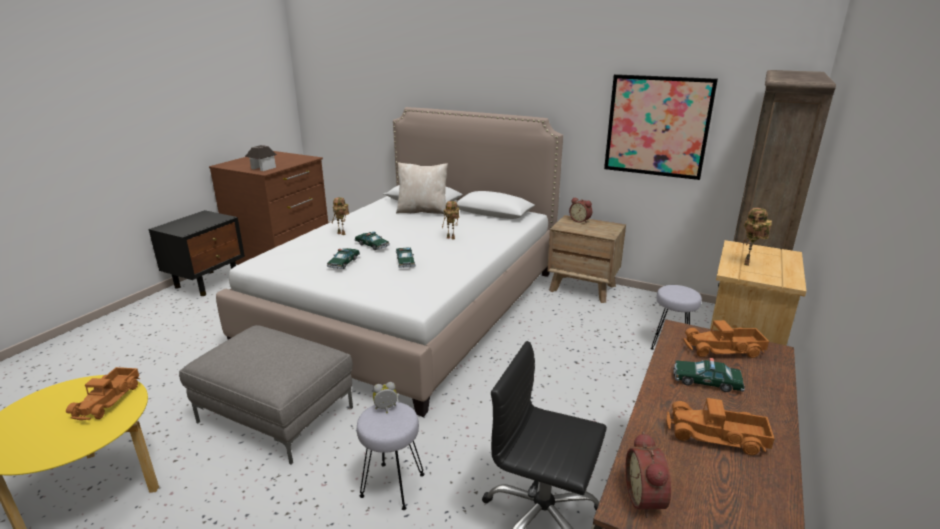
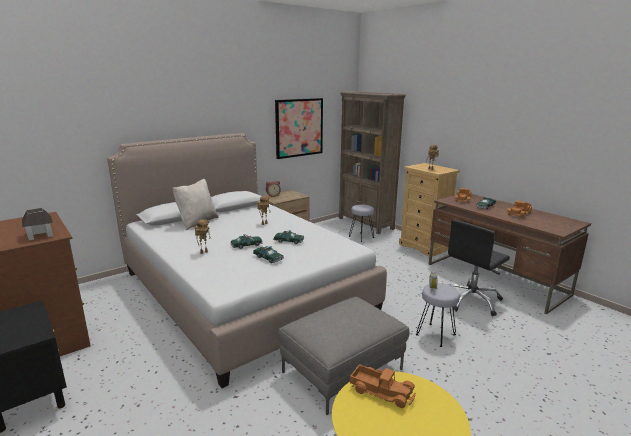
camera: 65 degrees left, 5 degrees down
(647, 499) = (553, 228): alarm clock -> none

